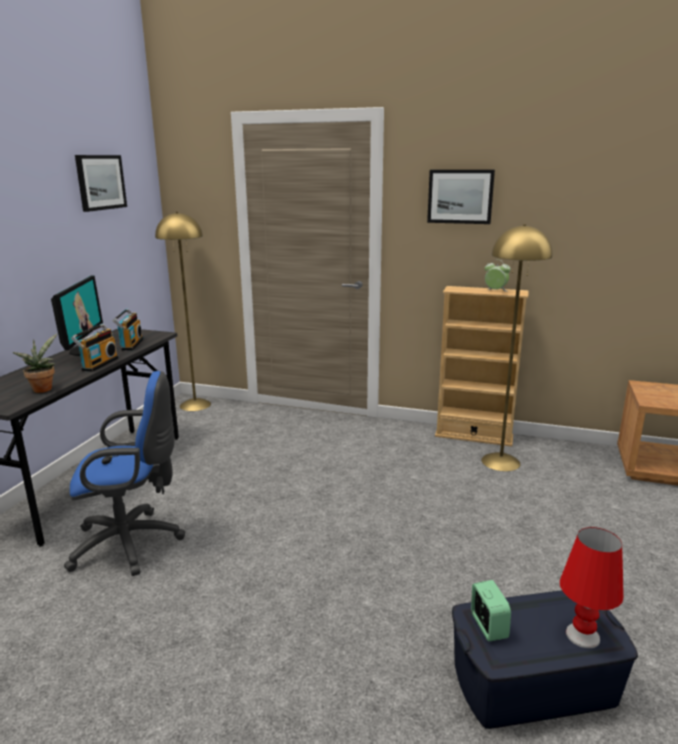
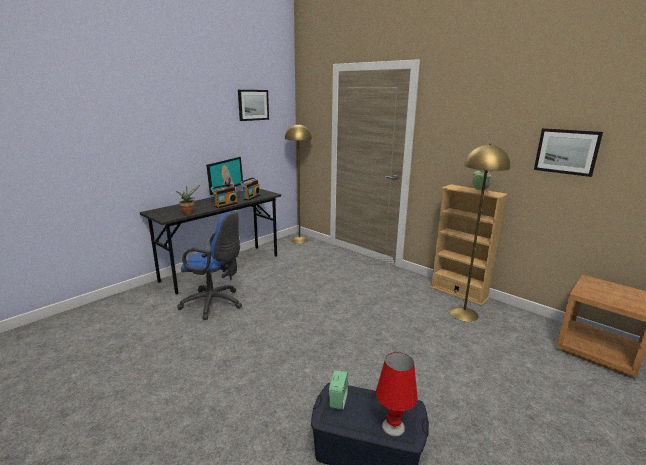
camera: 25 degrees right, 0 degrees up
(460, 196) = (464, 122): picture -> picture (566, 151)

